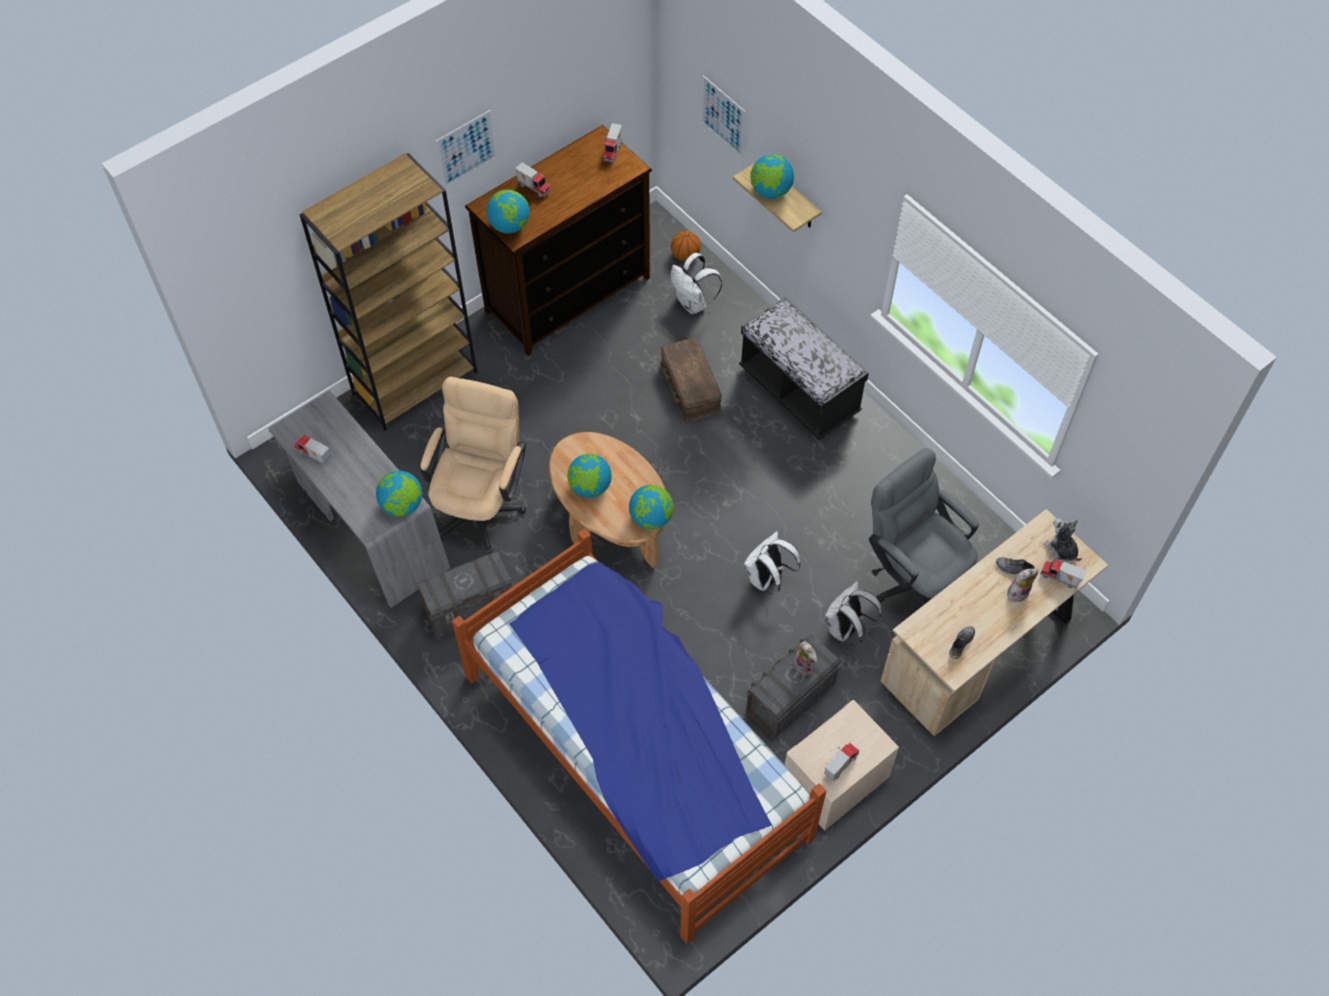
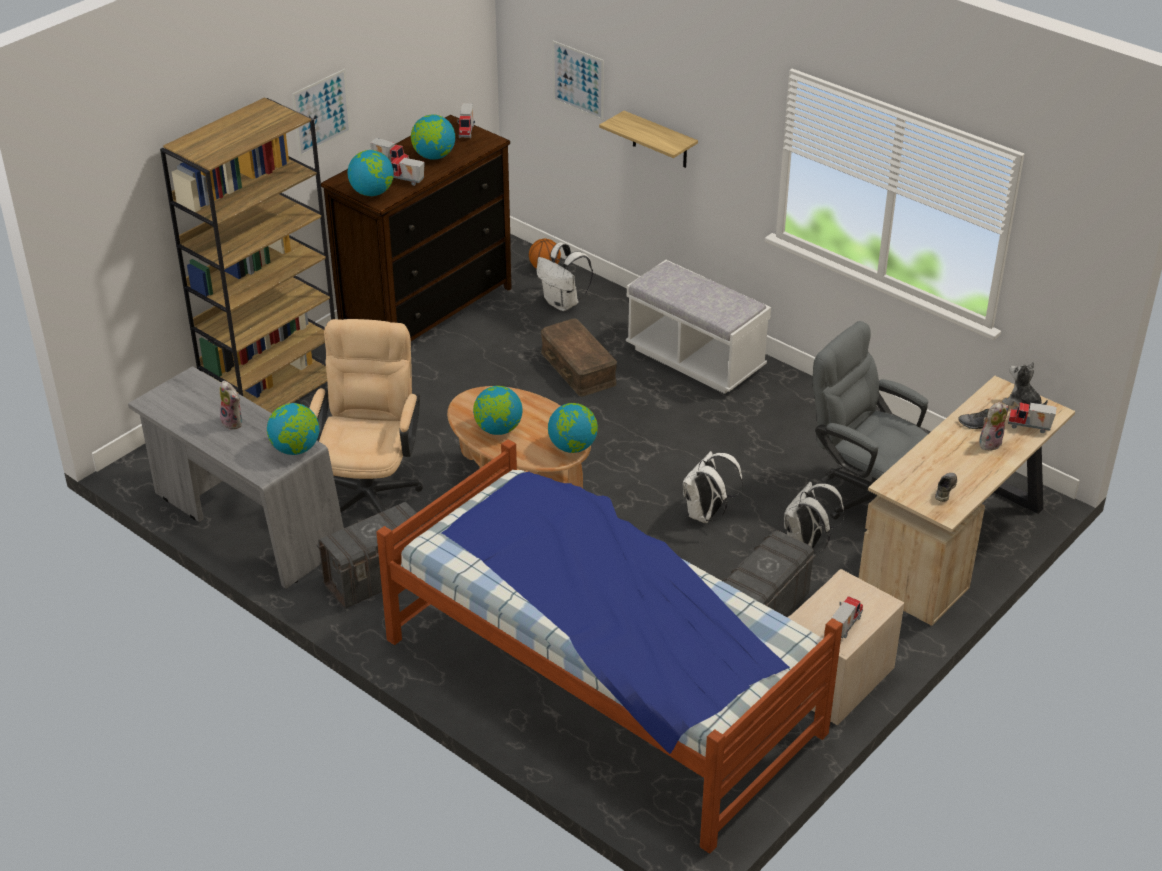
camera: 10 degrees left, 20 degrees down
(313, 456) = (185, 420): toy truck -> toy truck (405, 180)
(770, 191) = (641, 131): globe -> globe (434, 156)
(799, 391) = (695, 359): black bench -> white bench
(805, 665) = (777, 556): plush toy -> plush toy (234, 422)

